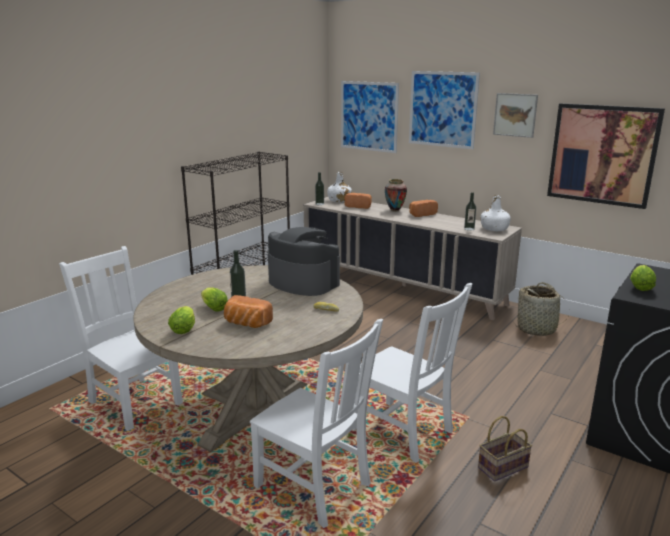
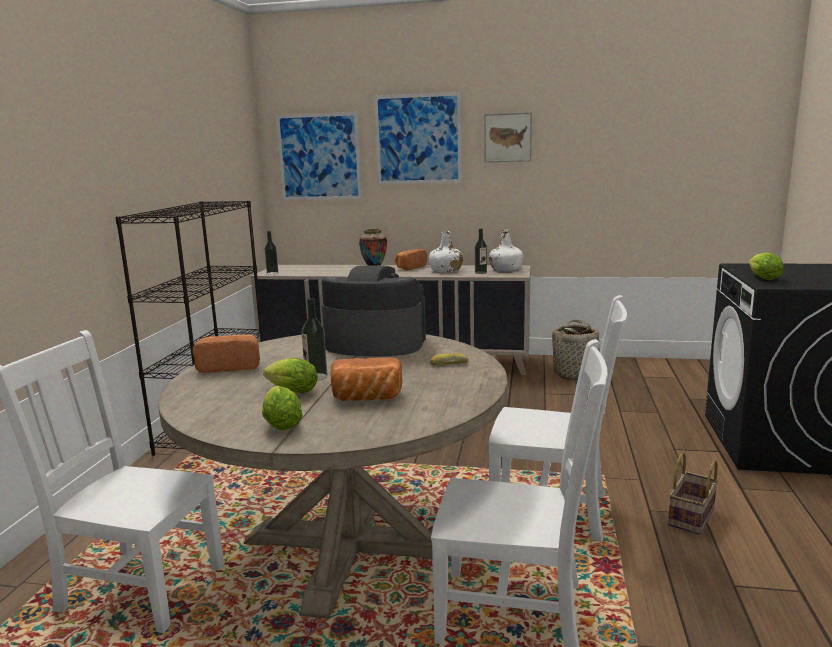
camera: 25 degrees left, 5 degrees down
(339, 200) = (292, 267): white bottle -> white bottle (445, 270)
(359, 206) = (325, 269): bread -> bread (230, 366)
(602, 154) = (609, 171): picture -> none

